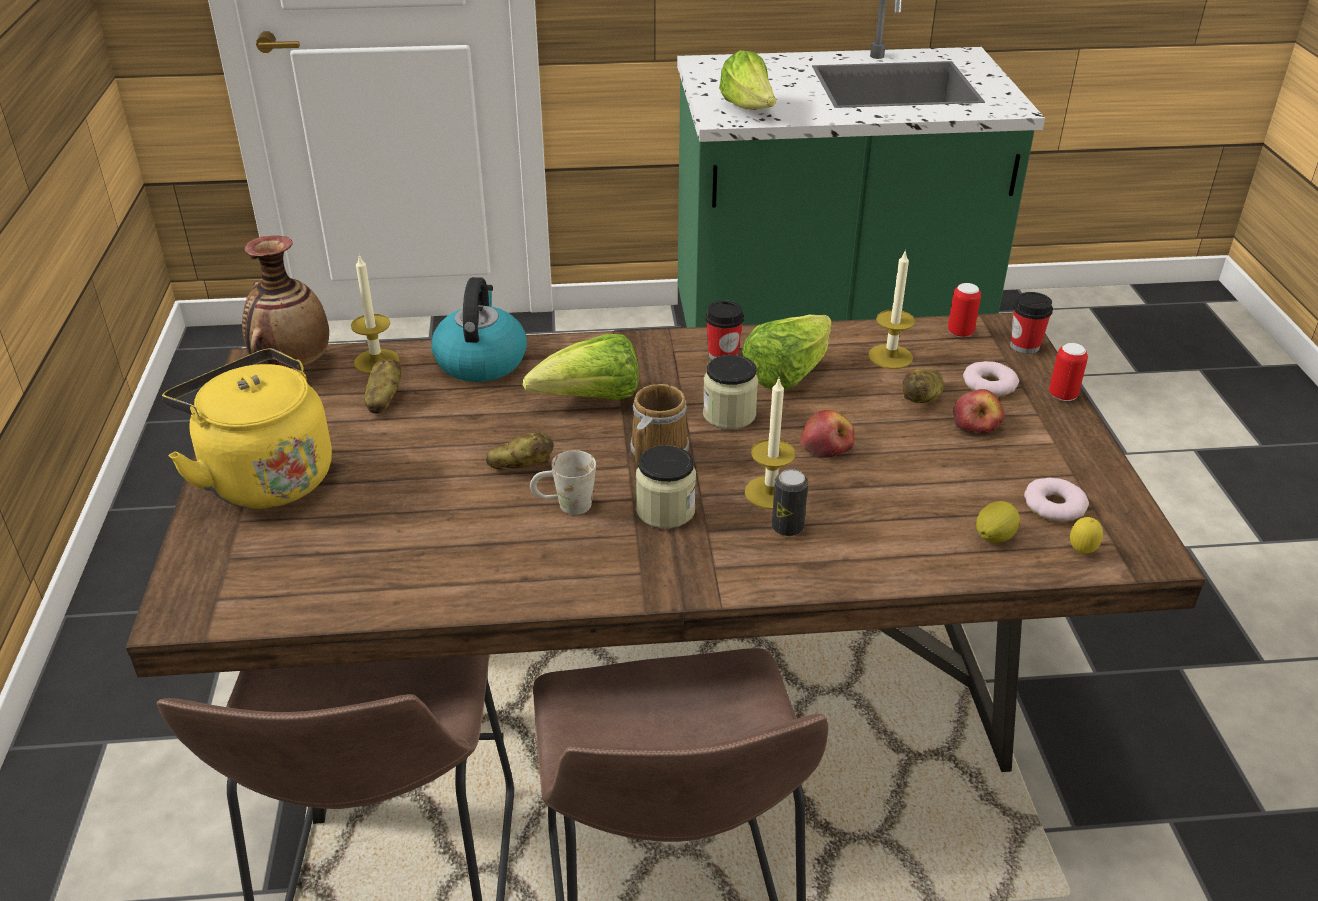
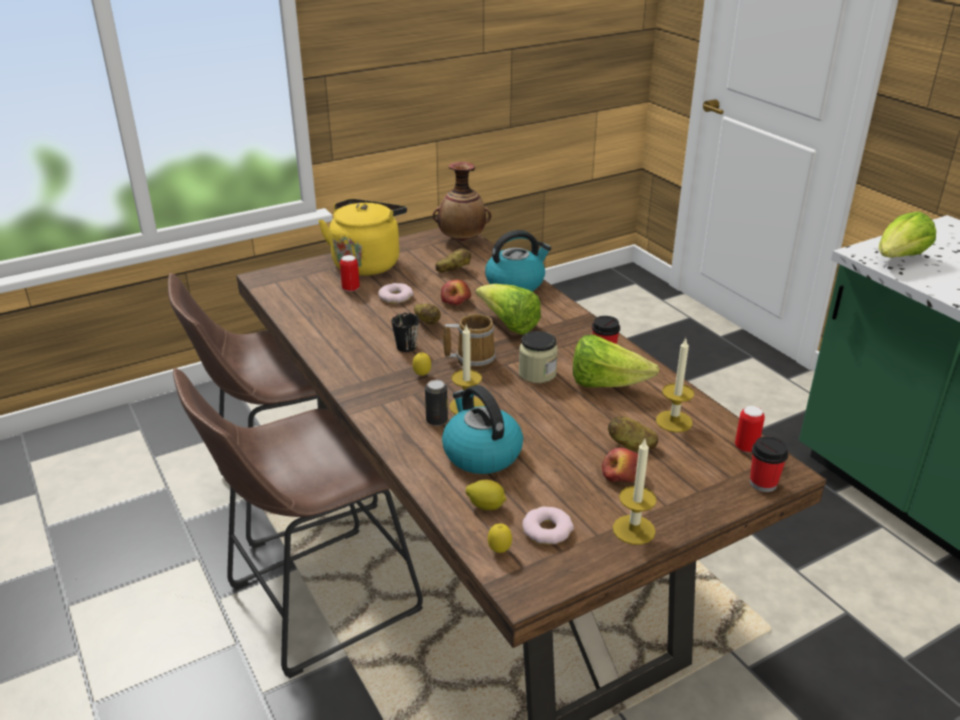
camera: 65 degrees right, 5 degrees down
(376, 361) = (486, 257): candle -> candle (634, 530)
(564, 505) = (403, 344): white mug -> black mug
(665, 510) = (422, 375): jar -> lemon
(826, 445) = (536, 416): apple -> apple (456, 301)
(882, 511) = (481, 453): none -> kettle
(989, 384) = (683, 474): donut -> donut (396, 297)
(1062, 395) = (706, 514): can -> can (351, 289)

